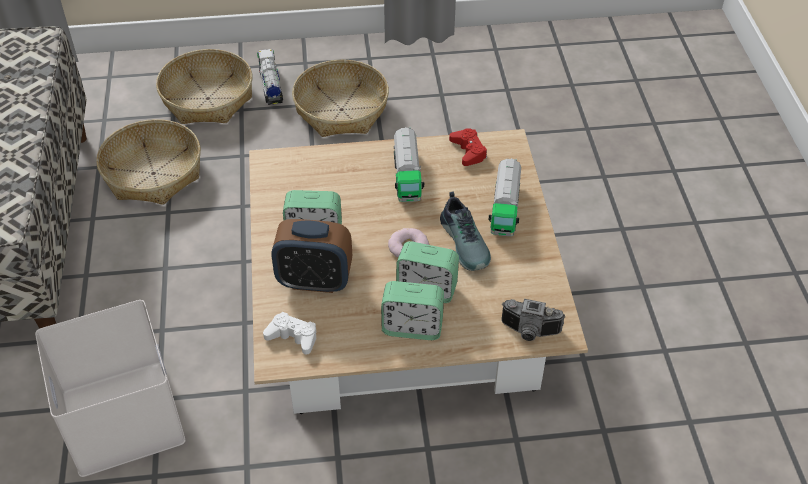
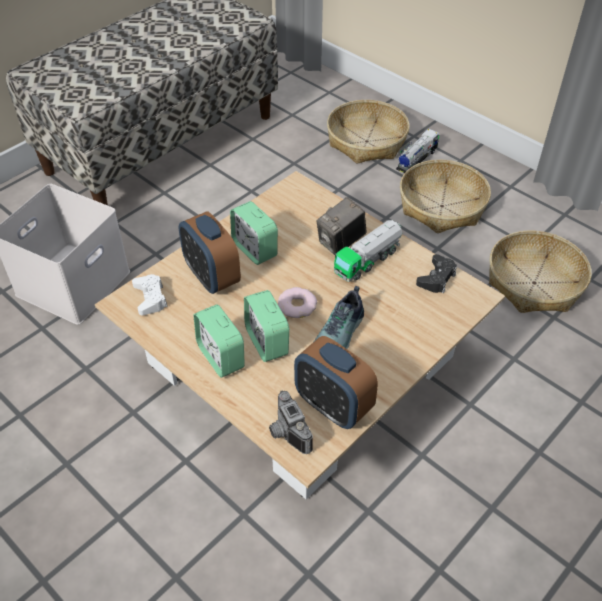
camera: 50 degrees right, 0 degrees up
(153, 173) = (275, 163): basket -> basket (534, 283)
(369, 178) = (341, 243): none -> camera
(468, 151) = (436, 278): red game controller -> black game controller
(505, 208) = (402, 337): toy truck -> none
(530, 289) = (333, 406): none -> alarm clock

